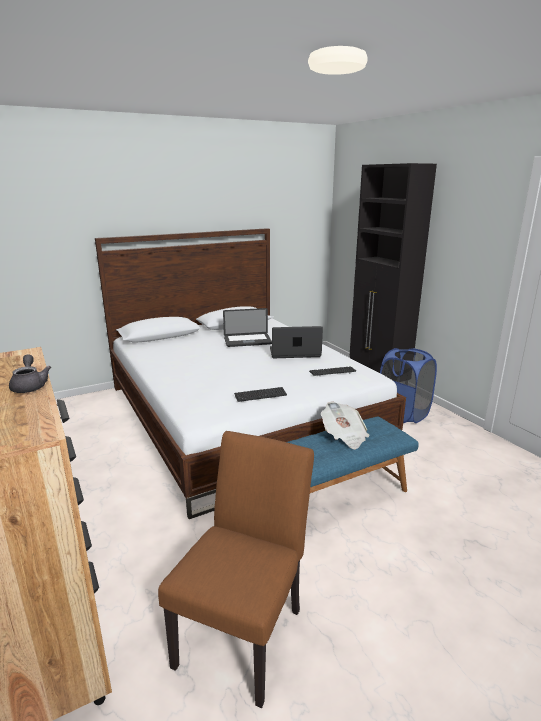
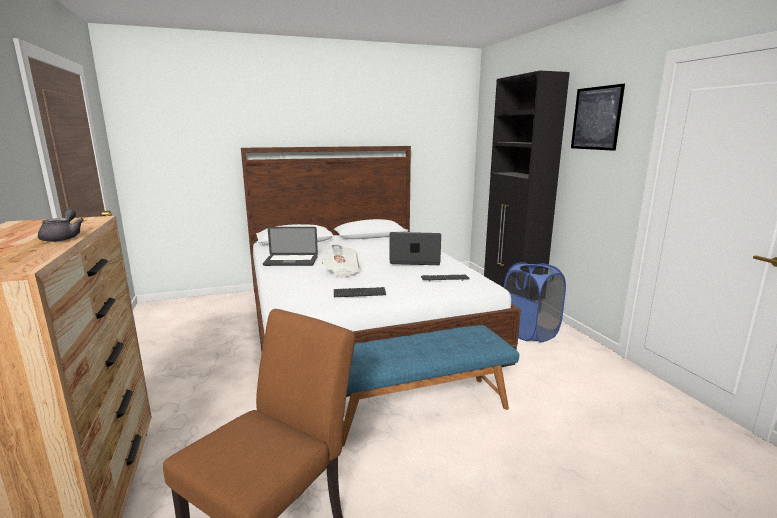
camera: 10 degrees right, 5 degrees down
(247, 341) = (374, 249): laptop -> laptop (291, 261)
(344, 436) = (436, 340): newspaper -> newspaper (341, 271)
(463, 211) = (596, 118): none -> picture

